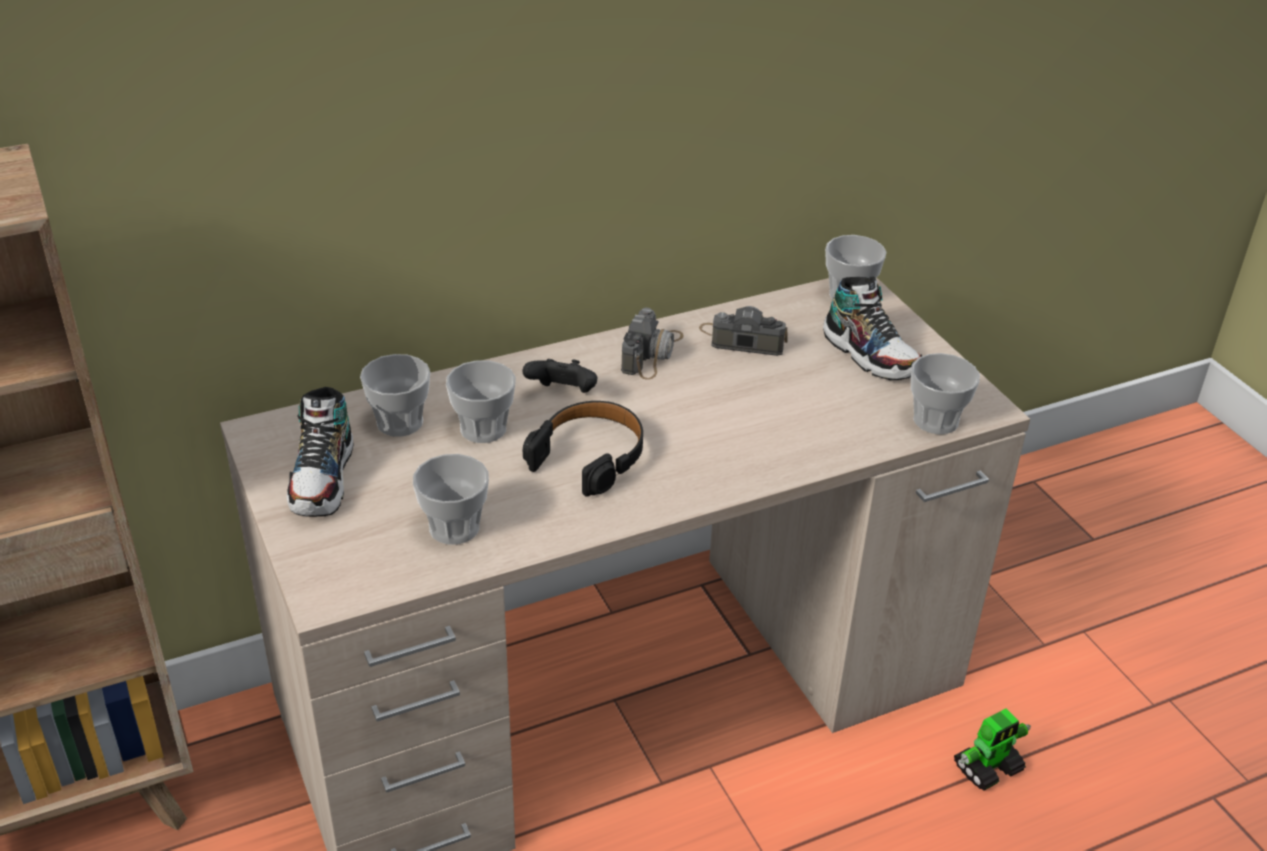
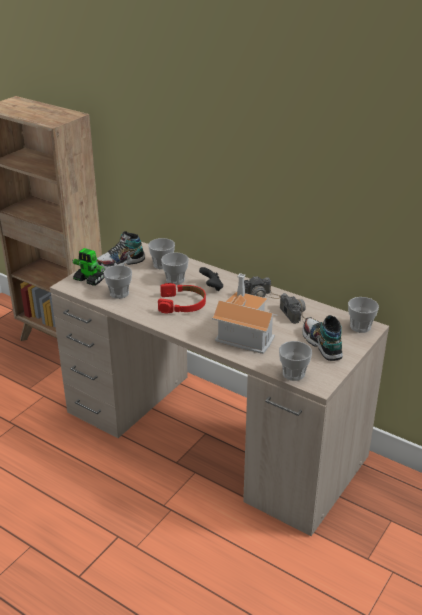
camera: 60 degrees right, 5 degrees down
(589, 456) = (182, 304): black headphones -> red headphones
(759, 420) = (244, 332): none -> toy house
(871, 354) = (321, 344): shoe -> shoe turned 135 degrees clockwise
(988, 767) = (268, 561): toy robot -> toy robot (90, 280)

